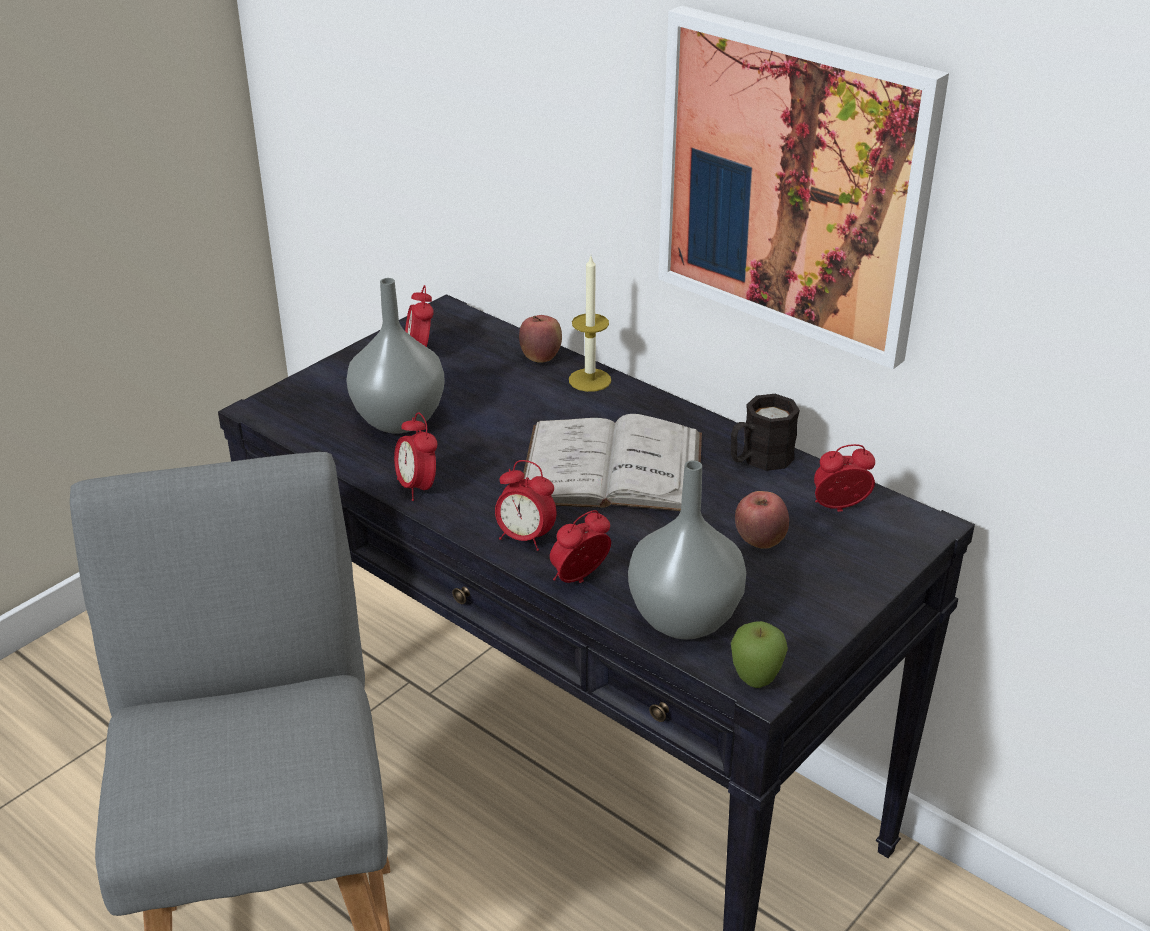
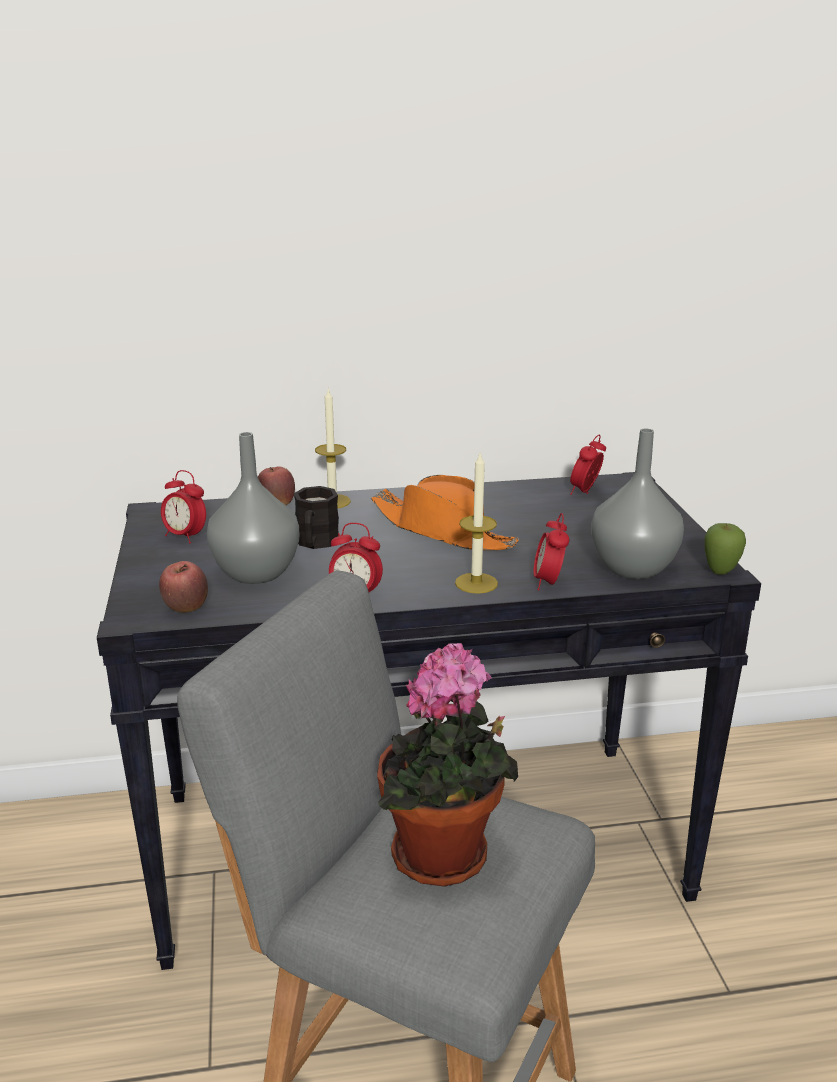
camera: 50 degrees left, 10 degrees down
(226, 753) = (445, 861): none -> potted plant
(525, 538) = (476, 583): alarm clock -> candle
(612, 468) = (443, 531): white book -> orange hat
(759, 459) = (504, 492): black mug -> black mug (315, 543)
(760, 542) = (586, 522): apple -> apple (186, 609)
(793, 183) = (478, 278): picture -> none

